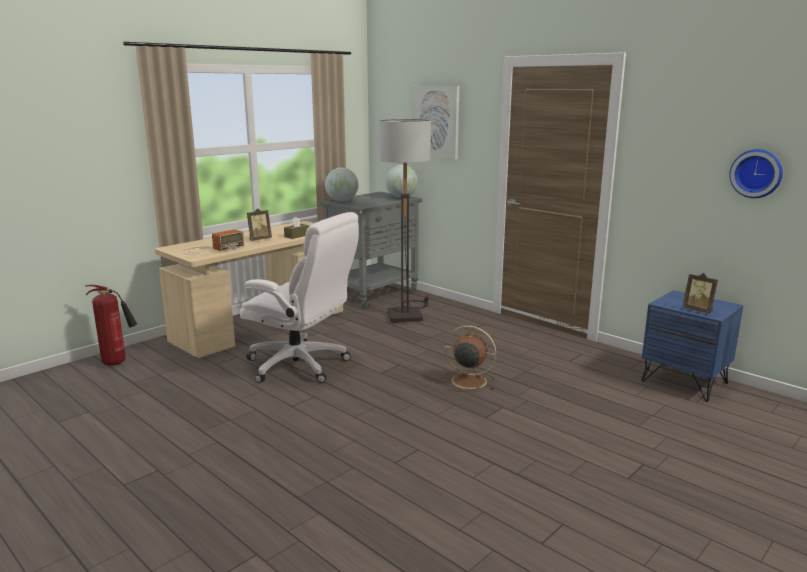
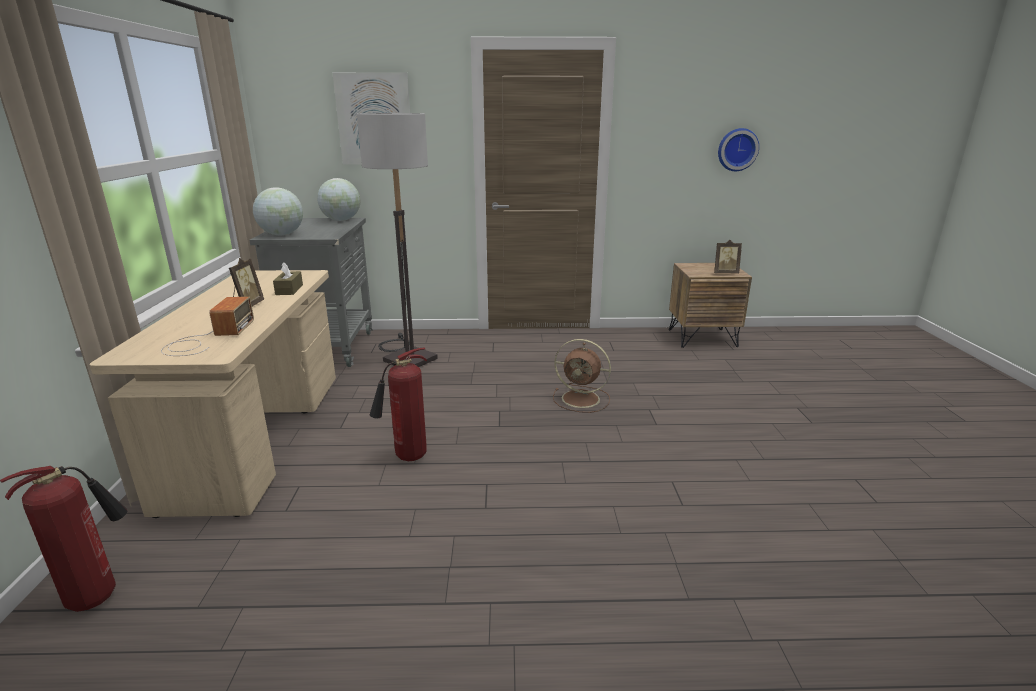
camera: 45 degrees left, 5 degrees up
(303, 366) = (407, 458): white office chair -> fire extinguisher
(467, 381) = (582, 399): brown fan -> brown fan turned 135 degrees counterclockwise
(684, 382) = (702, 338): blue nightstand -> brown nightstand

